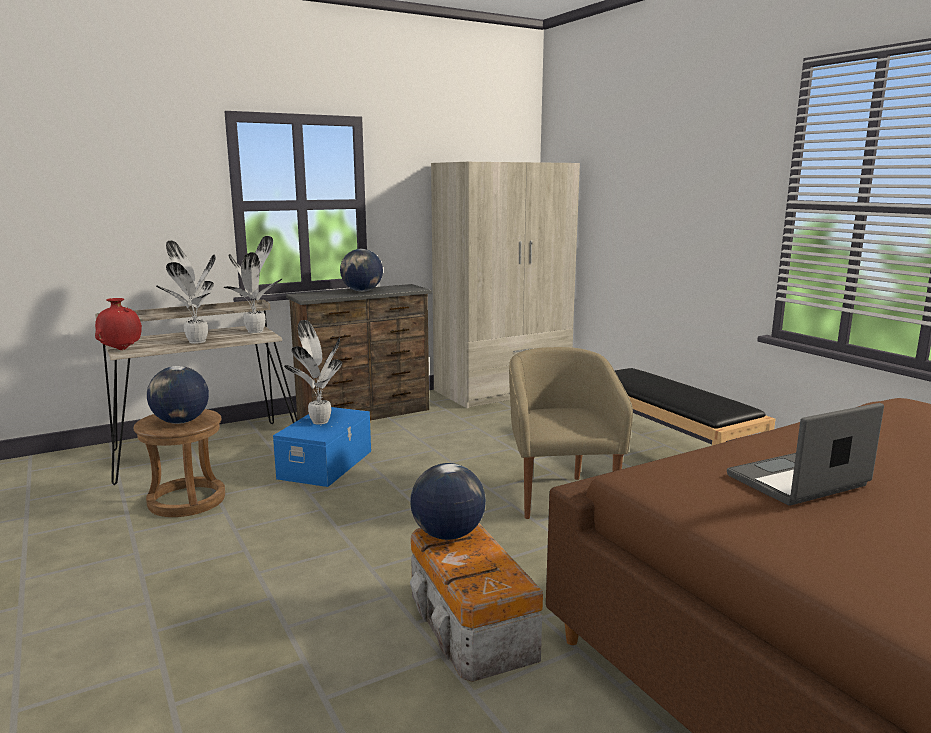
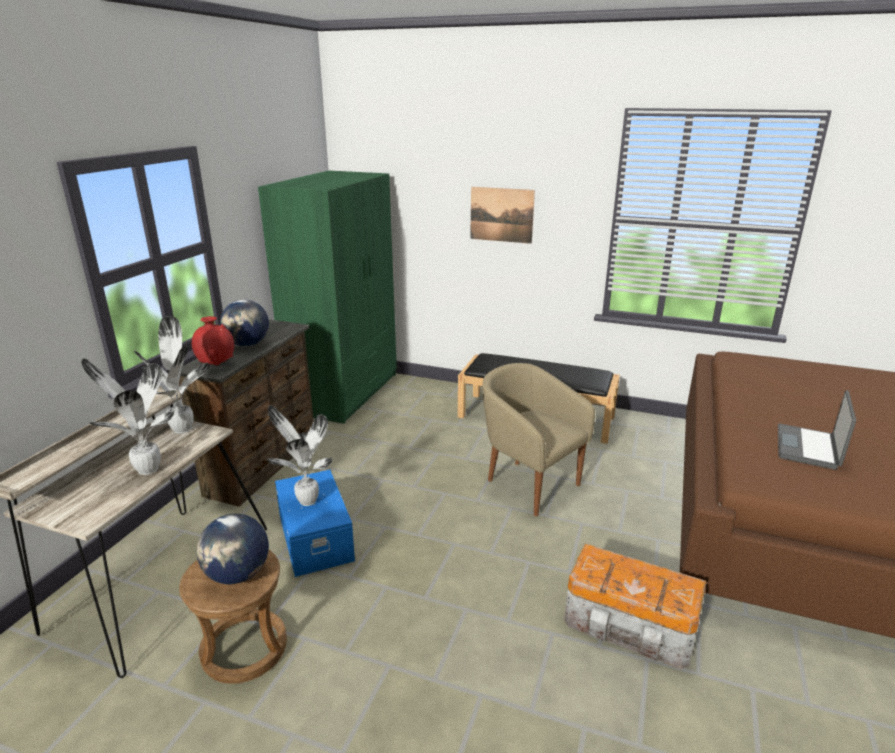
camera: 40 degrees left, 10 degrees up
(121, 350) = (76, 519): red vase -> red vase (216, 364)
(448, 534) = (598, 568): globe -> none
(503, 390) = (345, 392): beige wardrobe -> green wardrobe
(673, 204) = (501, 215): none -> picture

